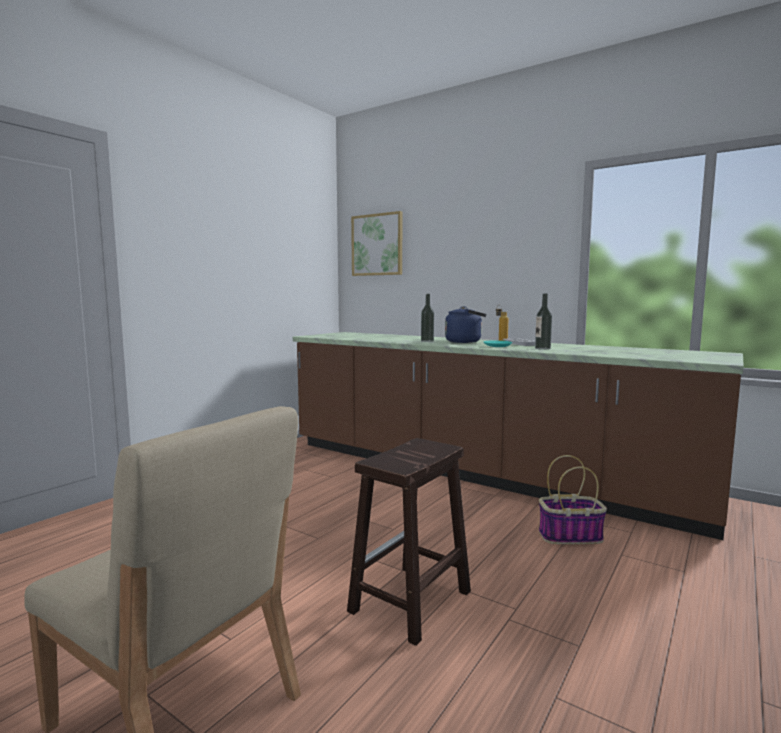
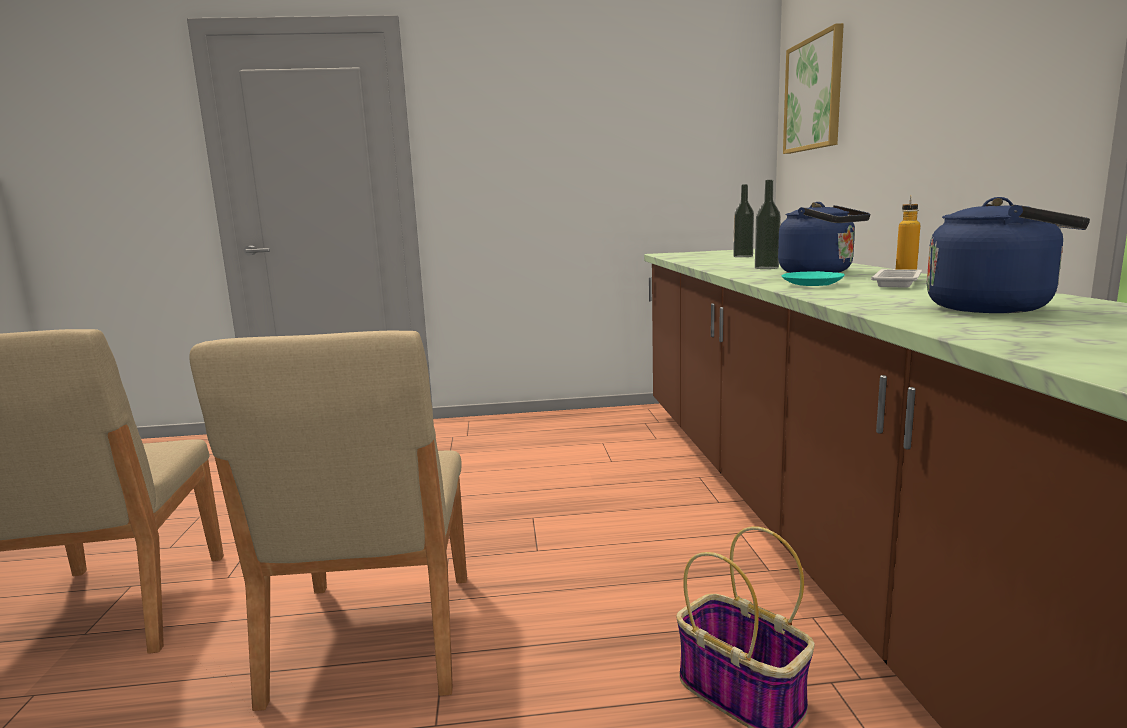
camera: 50 degrees right, 5 degrees up
(410, 602) = (372, 637): brown stool -> beige chair
(542, 348) = (873, 294): bottle -> bottle (743, 256)
(600, 350) = (996, 308): none -> blue kettle

